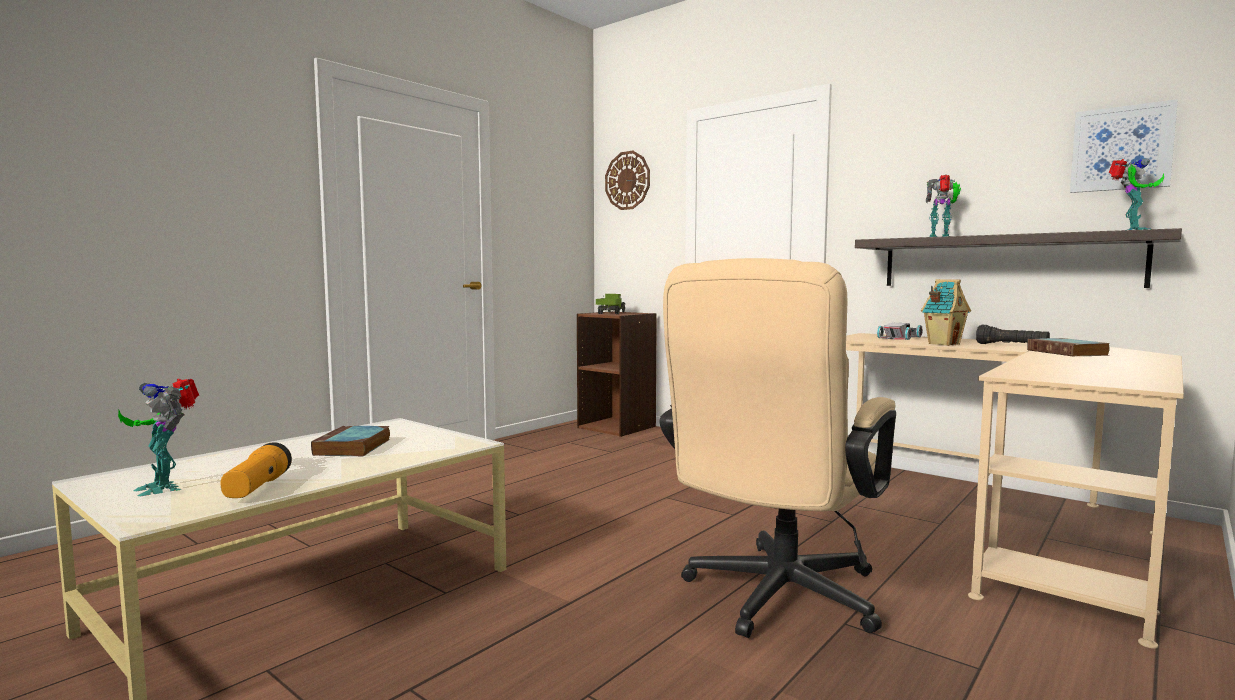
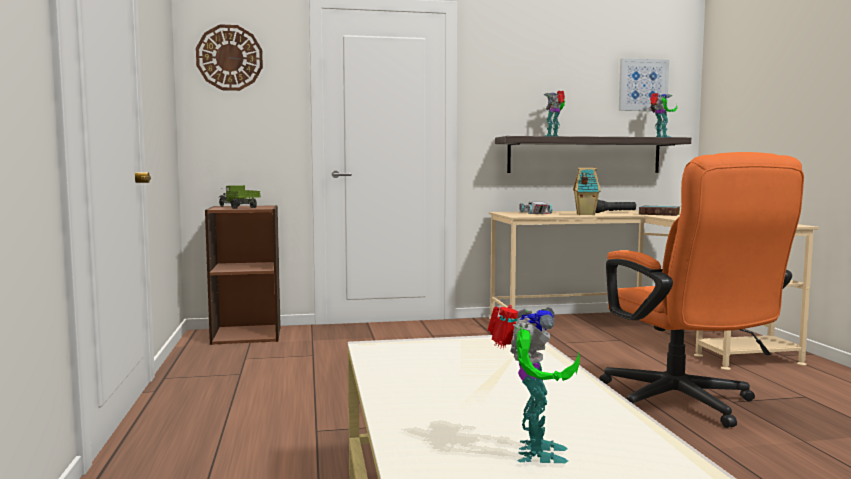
camera: 50 degrees left, 0 degrees up
(164, 487) = (533, 453): toy robot -> toy robot turned 75 degrees counterclockwise
(257, 488) = (595, 416): flashlight -> none
(352, 447) = (466, 370): book -> none
(775, 600) = (685, 405): beige office chair -> orange office chair

